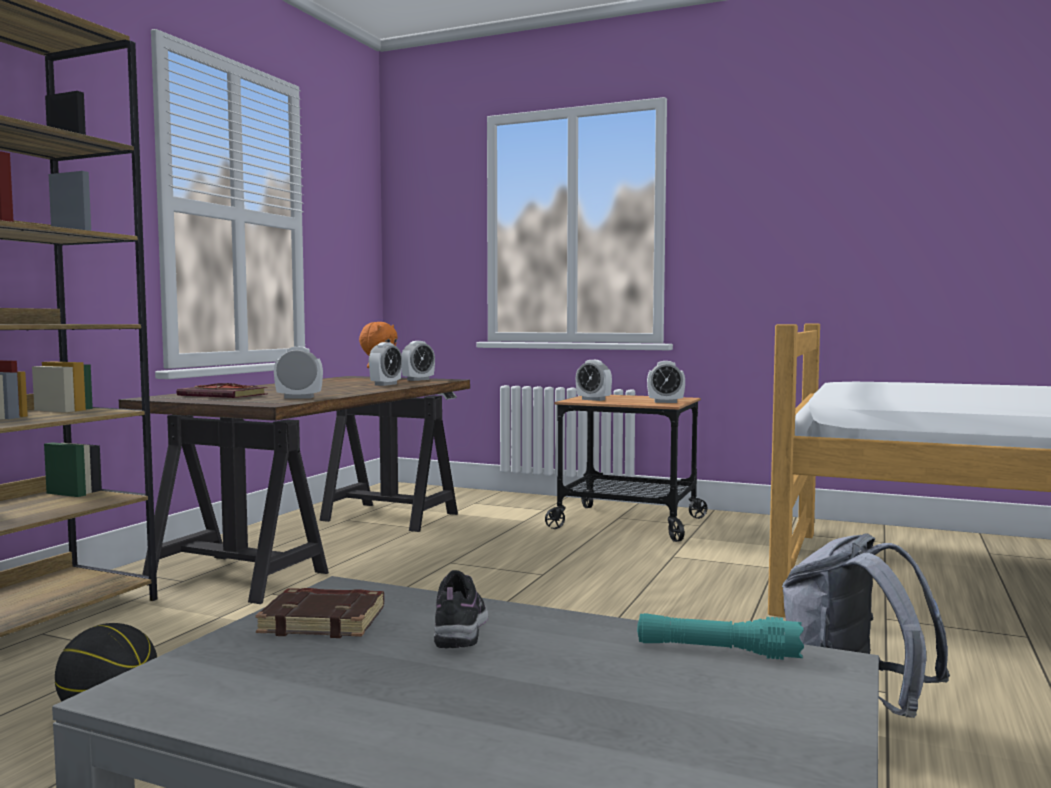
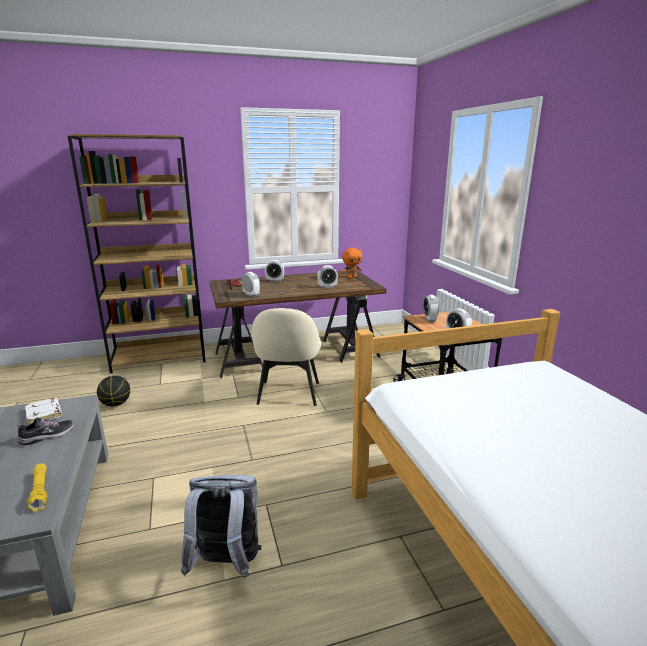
camera: 50 degrees right, 15 degrees up
(325, 621) = (45, 414): brown book -> white book
(418, 380) = (361, 283): alarm clock -> alarm clock (275, 280)
(440, 579) = (288, 394): none -> beige chair
(717, 651) = (40, 491): turquoise flashlight -> yellow flashlight

